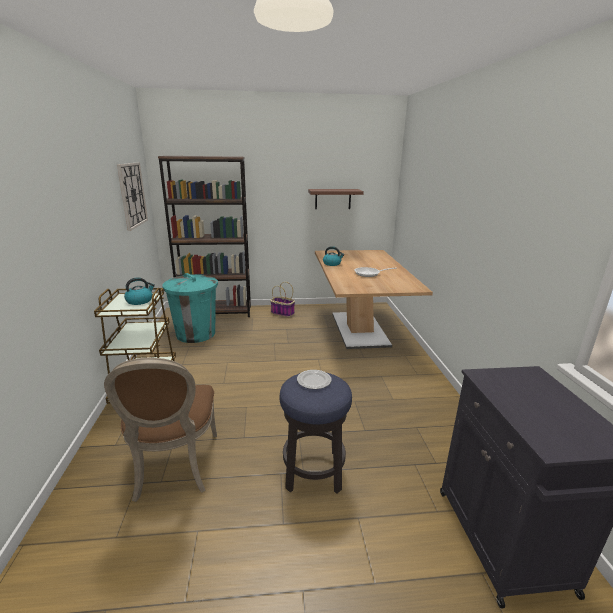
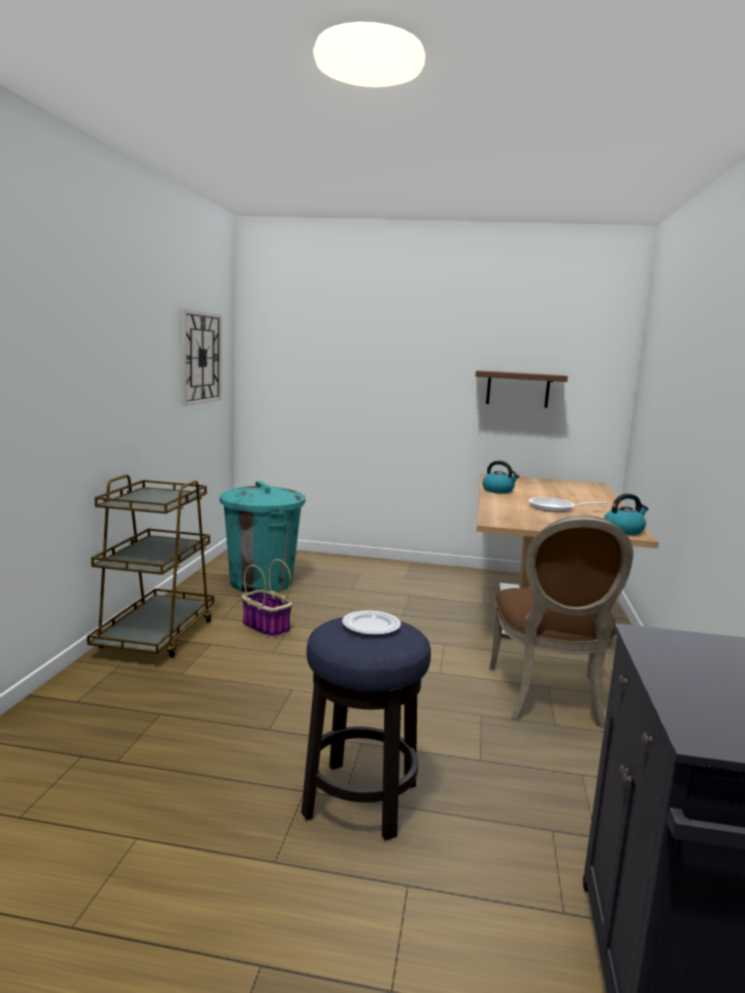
camera: 15 degrees right, 10 degrees down
(140, 301) = (166, 497): kettle -> kettle (623, 530)
(174, 468) = (143, 748): brown chair -> brown chair (549, 699)
(216, 312) = (306, 559): brown bookcase -> none
(282, 313) = (412, 573): basket -> basket (265, 627)

